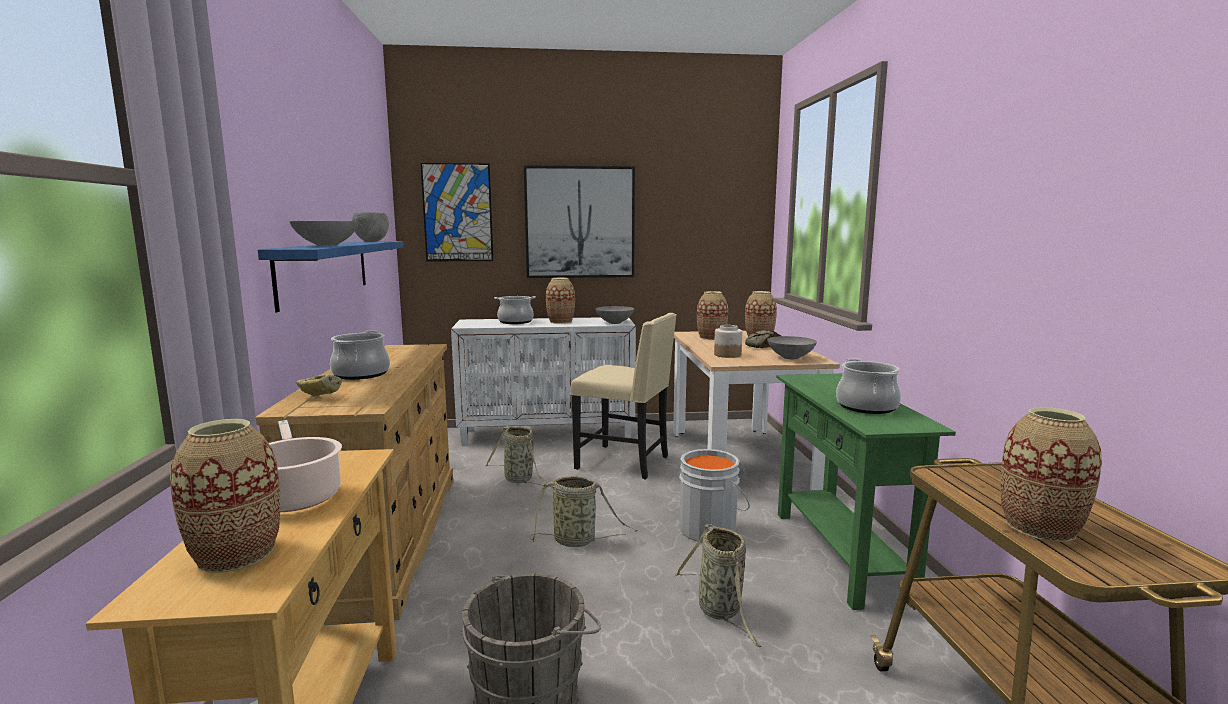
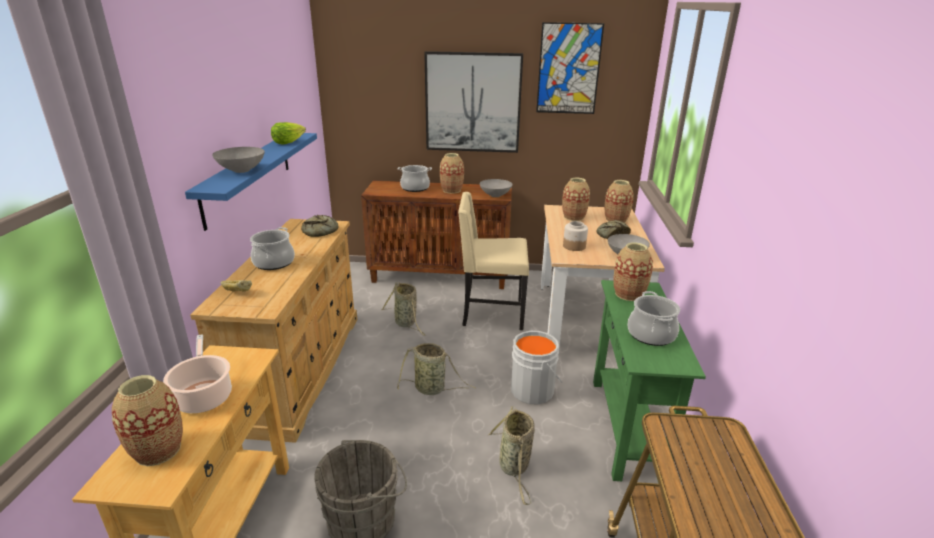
camera: 10 degrees right, 15 degrees up
(372, 241) = (288, 142): grey bowl -> lettuce
(413, 351) = (321, 231): none -> bread
(457, 213) = (369, 92): picture -> picture (568, 69)
(548, 433) = (440, 276): white cabinet -> brown cabinet
(625, 463) = (491, 314): beige chair -> beige chair turned 150 degrees clockwise
(1040, 527) = (699, 498): vase -> vase (628, 294)

